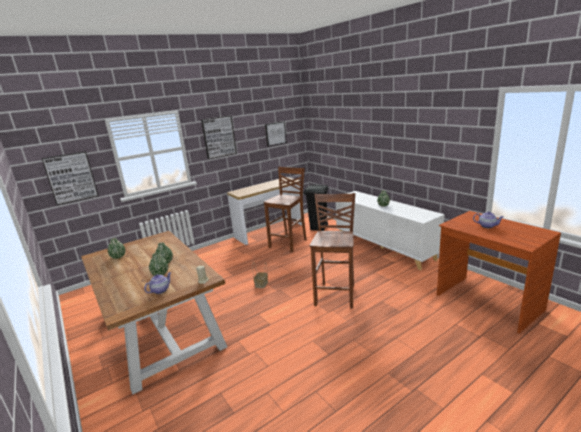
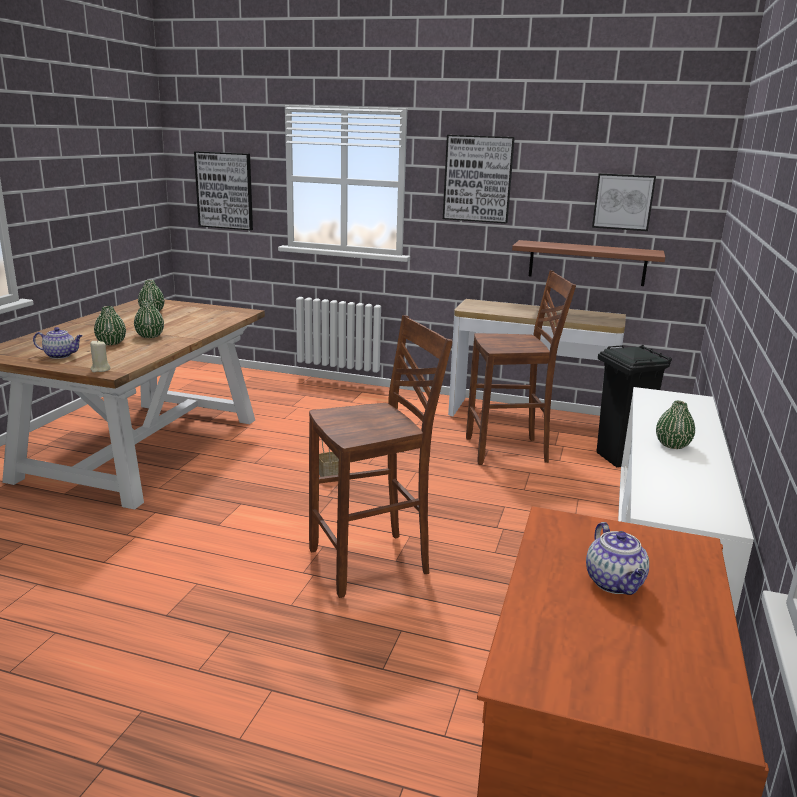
camera: 50 degrees right, 0 degrees up
(268, 161) = (587, 263): none -> shelf

